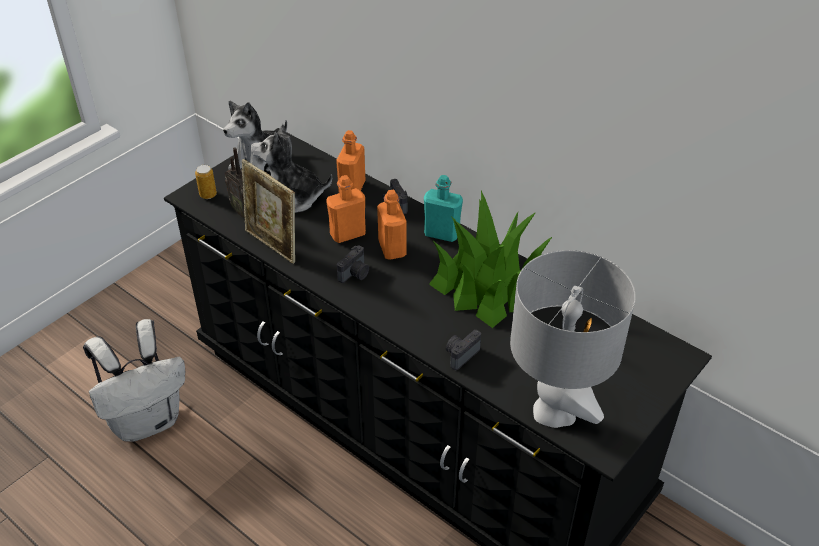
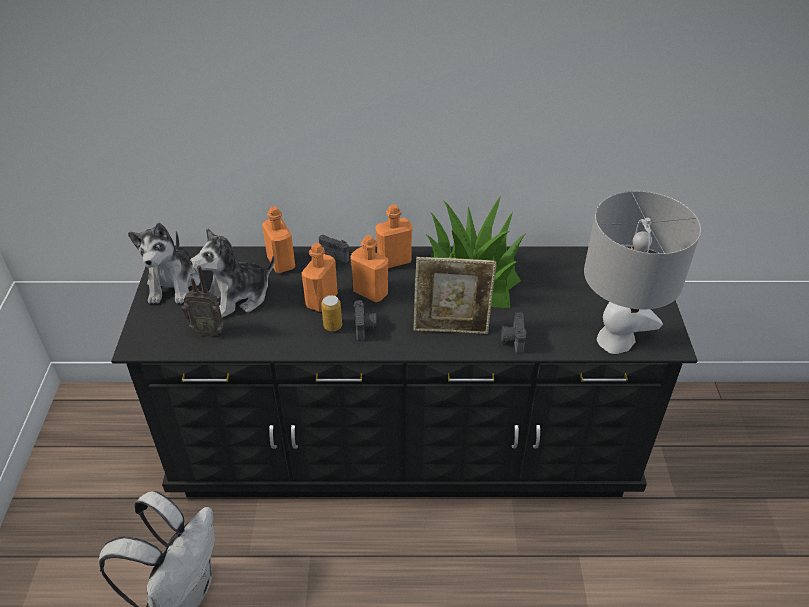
camera: 40 degrees left, 0 degrees up
(208, 195) = (155, 335): can -> can (332, 326)
(273, 245) = (268, 344): picture frame -> picture frame (451, 329)
(442, 234) = (394, 261): turquoise bottle -> orange bottle

